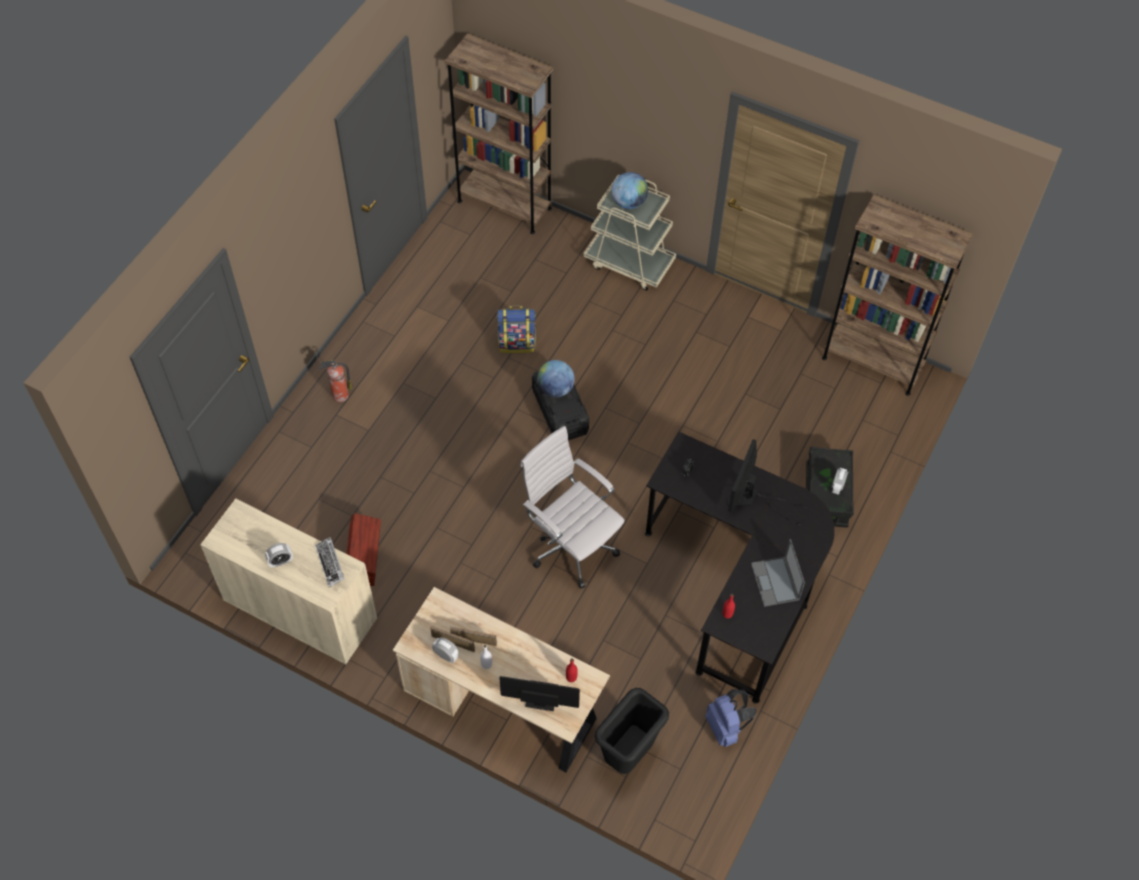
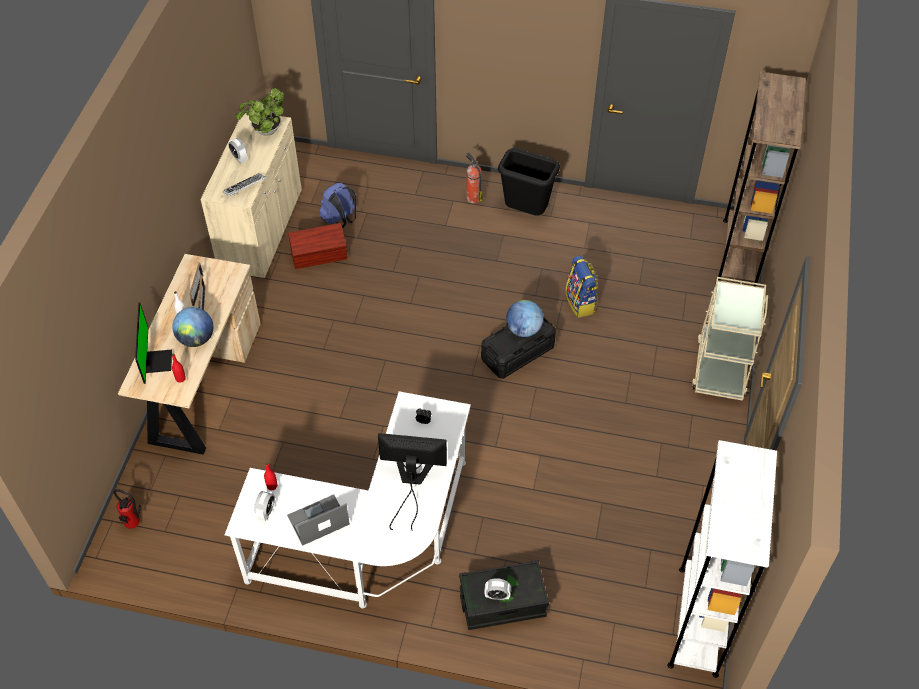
camera: 75 degrees right, 5 degrees down
(248, 528) = (265, 131): none -> potted plant
(446, 656) = (185, 288): alarm clock -> alarm clock (266, 511)
(571, 545) = (374, 395): white office chair -> none
(628, 754) = (172, 487): black trash can -> black trash can (526, 212)
(629, 202) = (737, 304): globe -> globe (196, 339)
(665, 798) = (134, 525): none -> fire extinguisher
(726, 727) = (213, 561): blue backpack -> blue backpack (340, 220)
(739, 583) = (373, 541): black desk -> white desk
(872, 362) = (698, 620): brown bookcase -> white bookcase

